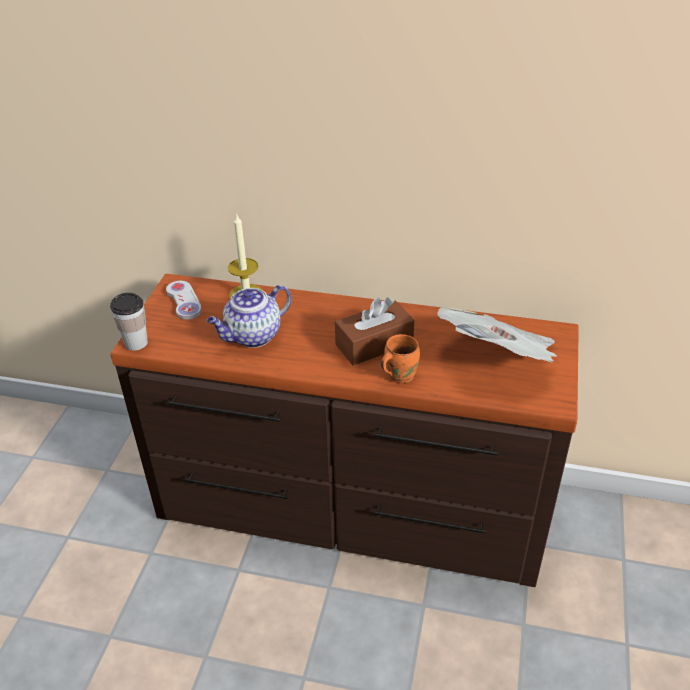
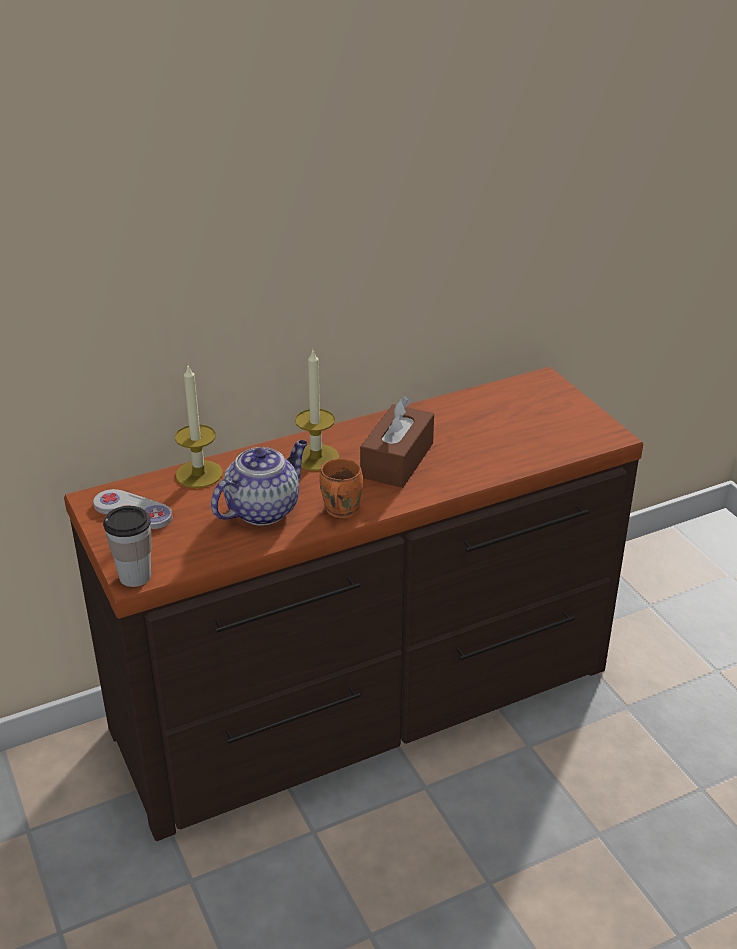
camera: 40 degrees left, 5 degrees down
(252, 336) = (263, 509): teapot -> teapot turned 150 degrees counterclockwise
(326, 317) = (316, 457): none -> candle
(398, 374) = (454, 475): orange mug -> orange mug (339, 510)
(499, 359) = (524, 422): newspaper -> none

